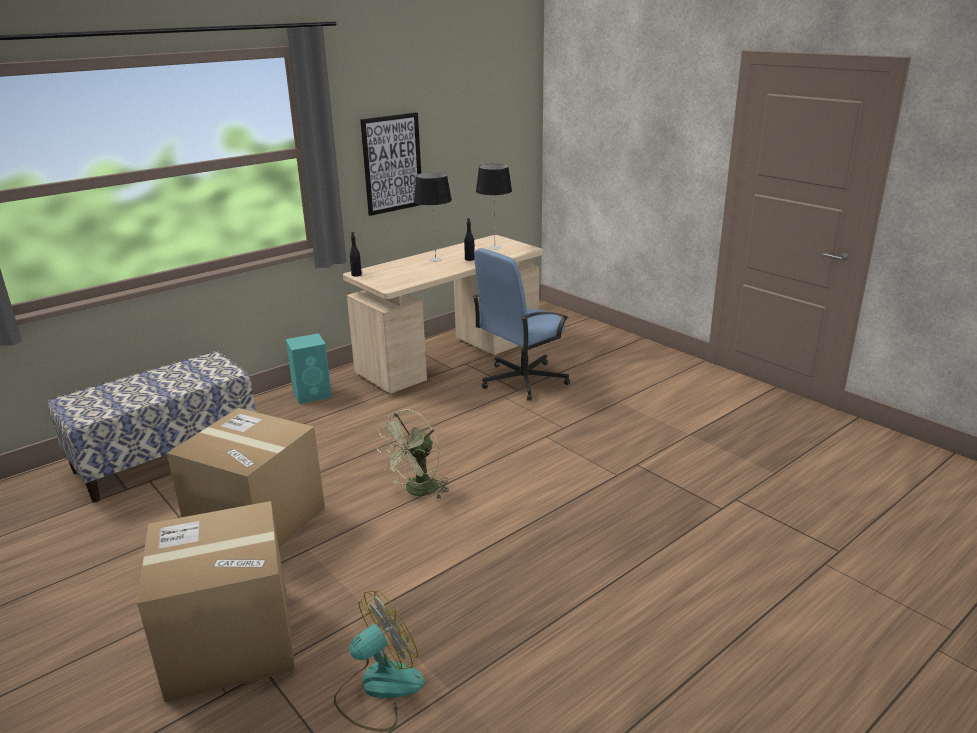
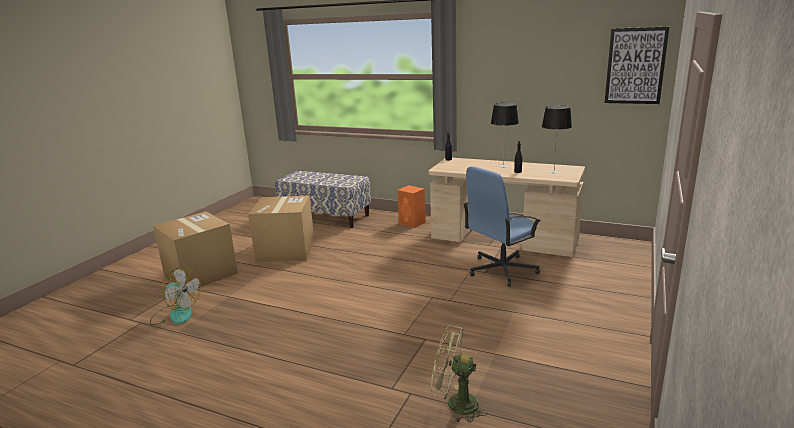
camera: 65 degrees right, 5 degrees down
(313, 394) = (412, 223): turquoise speaker -> orange speaker
(392, 163) = (506, 94): picture -> picture (635, 66)
(417, 491) = (336, 277): green fan -> green fan (455, 404)
(522, 380) = (501, 270): blue office chair -> blue office chair turned 60 degrees counterclockwise

